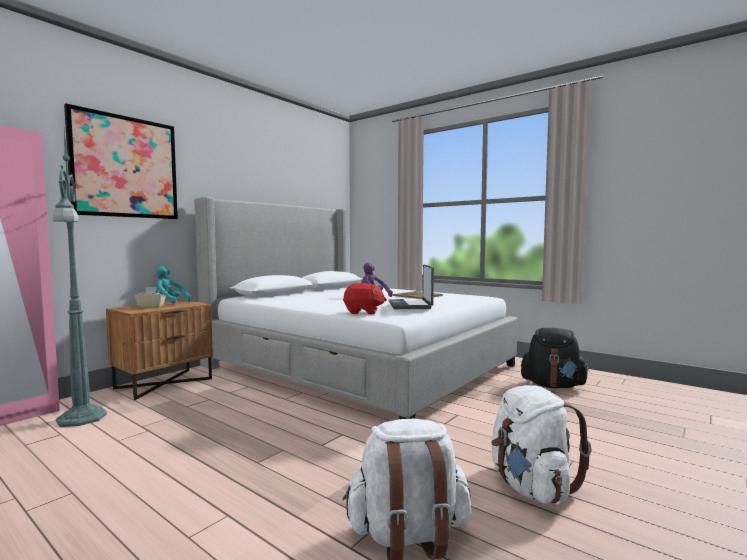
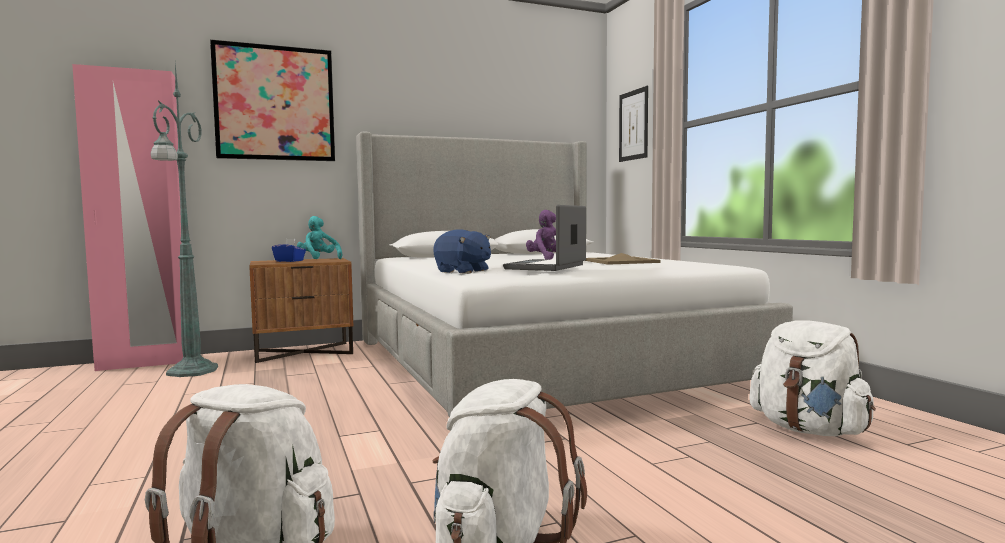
camera: 30 degrees right, 0 degrees up
(151, 306) = (289, 261): beige tissue box -> blue tissue box
(363, 312) = (463, 271): red plush toy -> blue plush toy
(375, 200) = (633, 125): none -> picture
(553, 386) = (809, 430): black backpack -> white backpack

